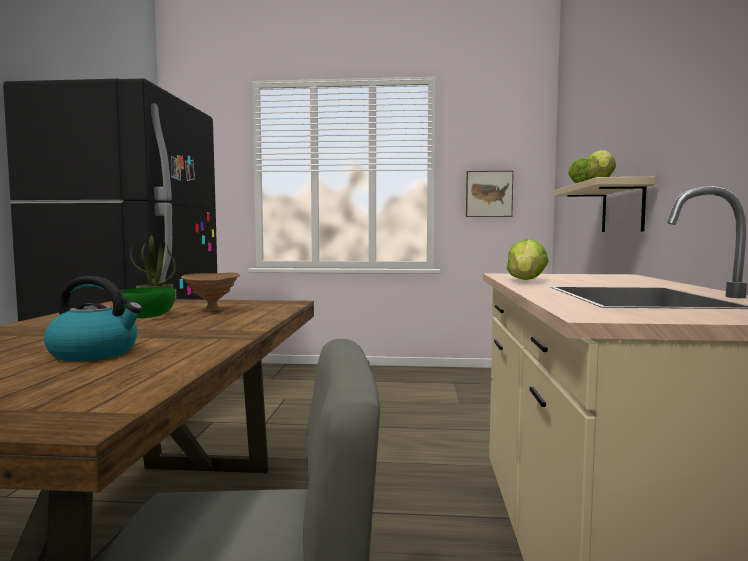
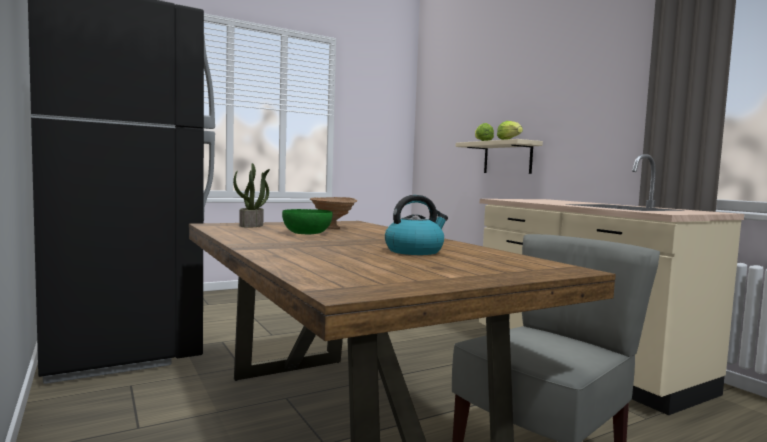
camera: 35 degrees left, 0 degrees up
(488, 194) = (372, 139): picture -> none
(525, 281) = (536, 202): lettuce -> none

